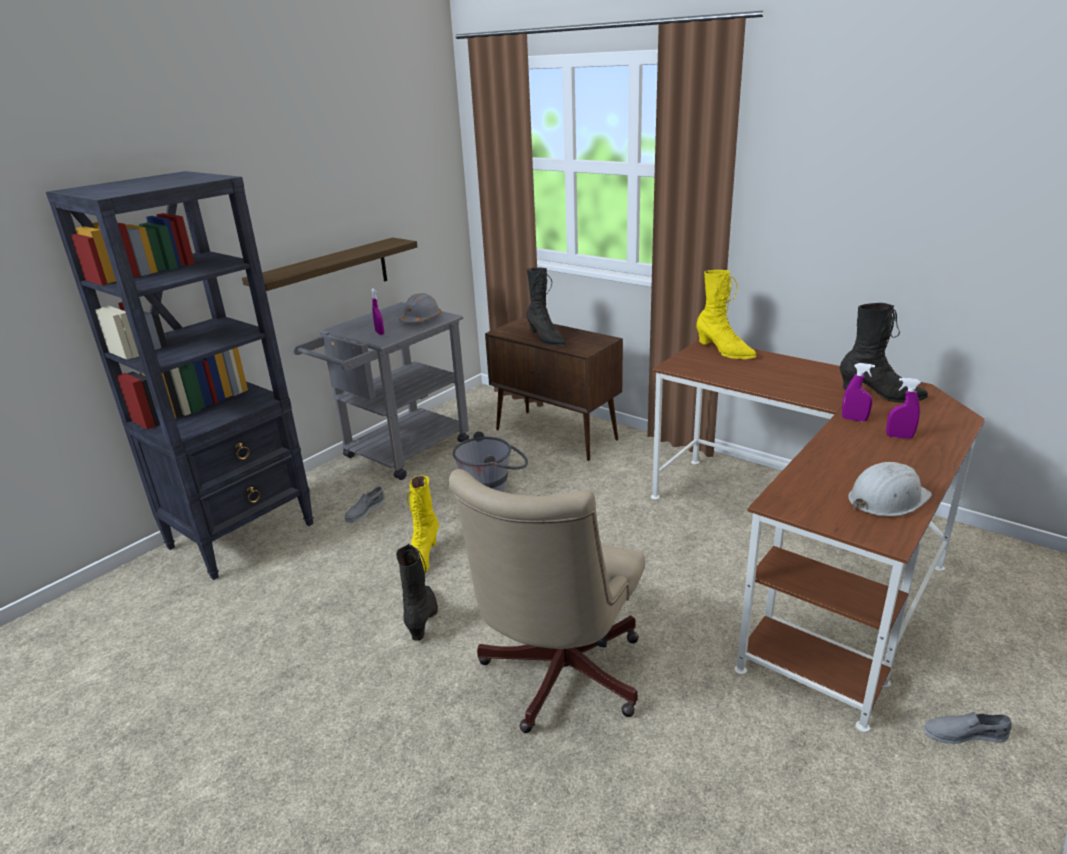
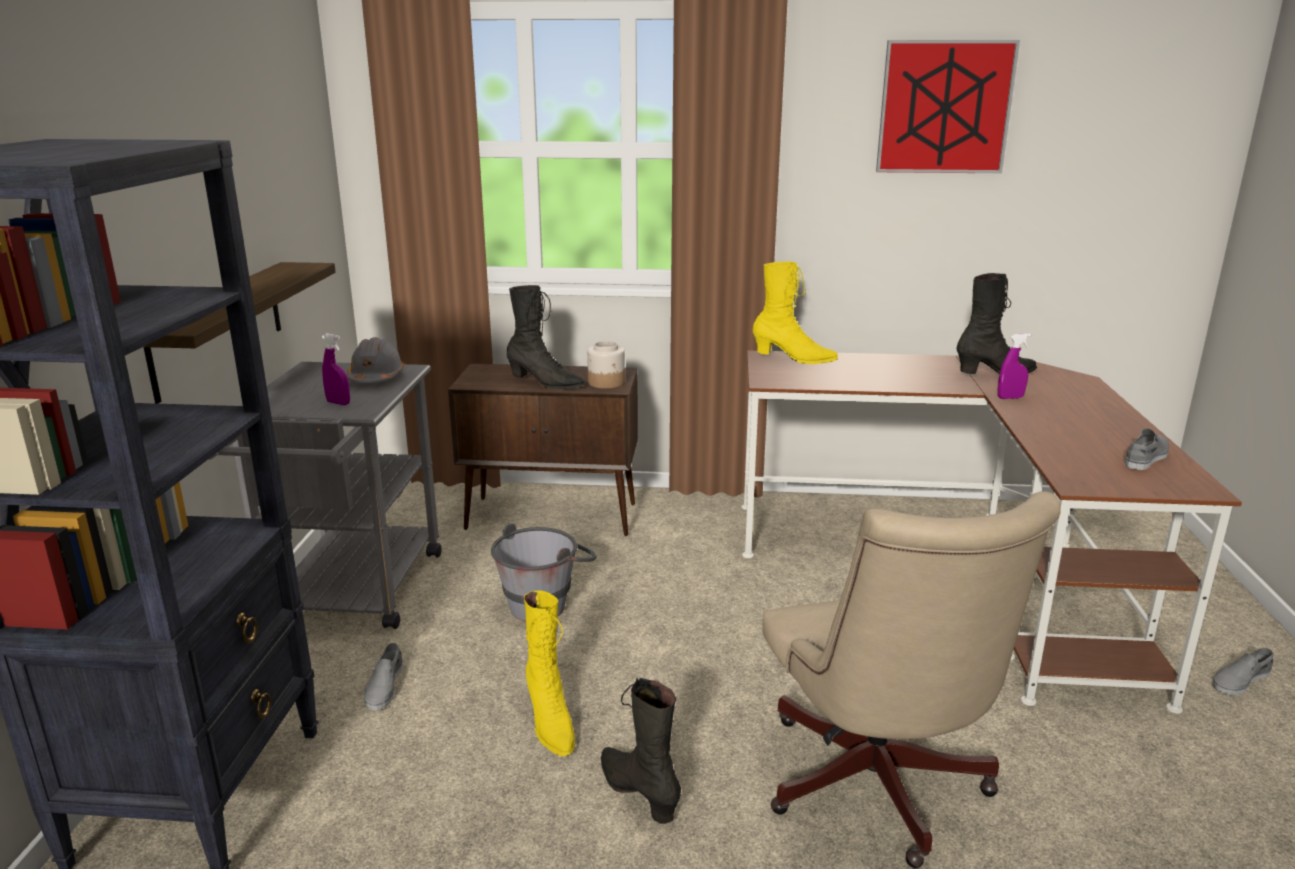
camera: 35 degrees left, 5 degrees down
(585, 346) = (607, 383): none -> jar
(887, 499) = (1146, 457): white hard hat -> grey shoe
(891, 141) = (945, 107): none -> picture
(899, 437) = (1067, 404): purple spray bottle -> none

